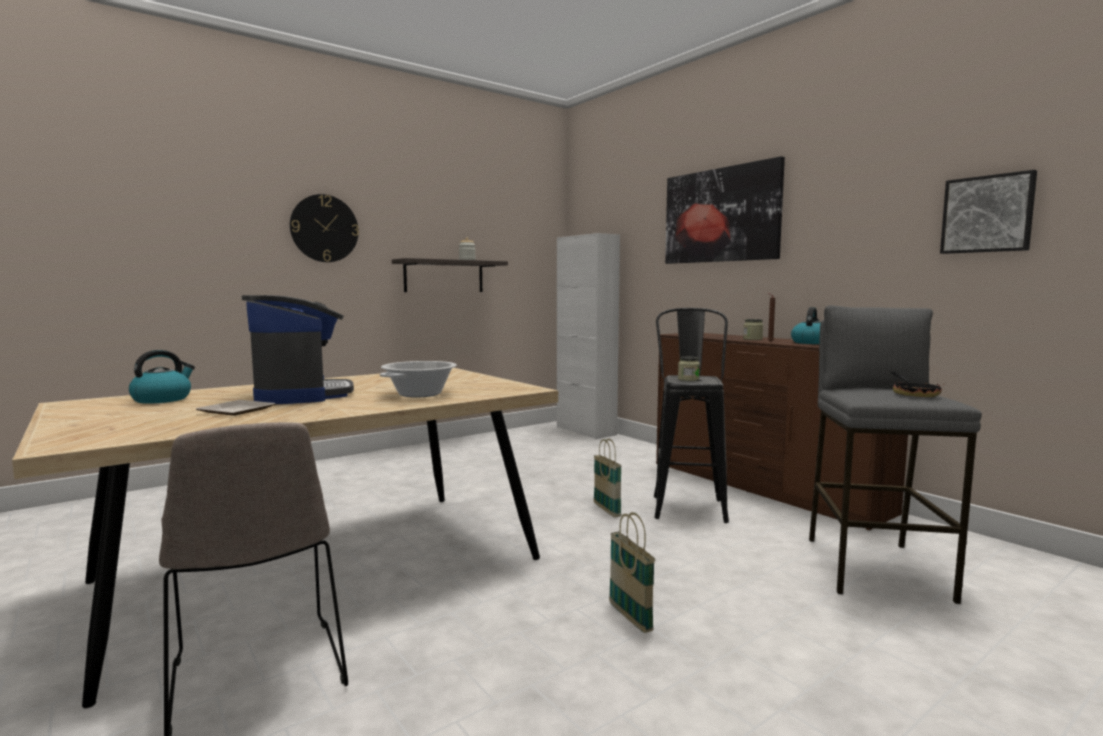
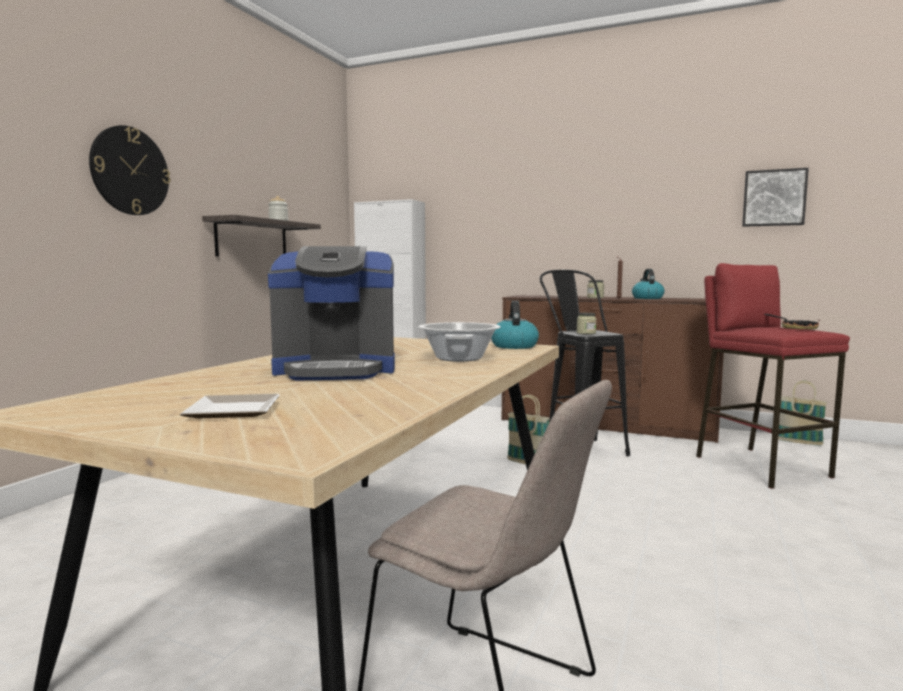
camera: 30 degrees left, 0 degrees up
(162, 399) = (168, 391): kettle -> kettle (514, 346)
(234, 411) = (338, 391): plate -> plate (230, 411)
(301, 395) = (336, 370): coffee machine -> coffee machine turned 135 degrees clockwise
(630, 617) = (689, 541): basket -> basket (799, 442)
(721, 215) = (541, 188): picture -> none
(875, 567) = (760, 466): grey stool -> red stool

